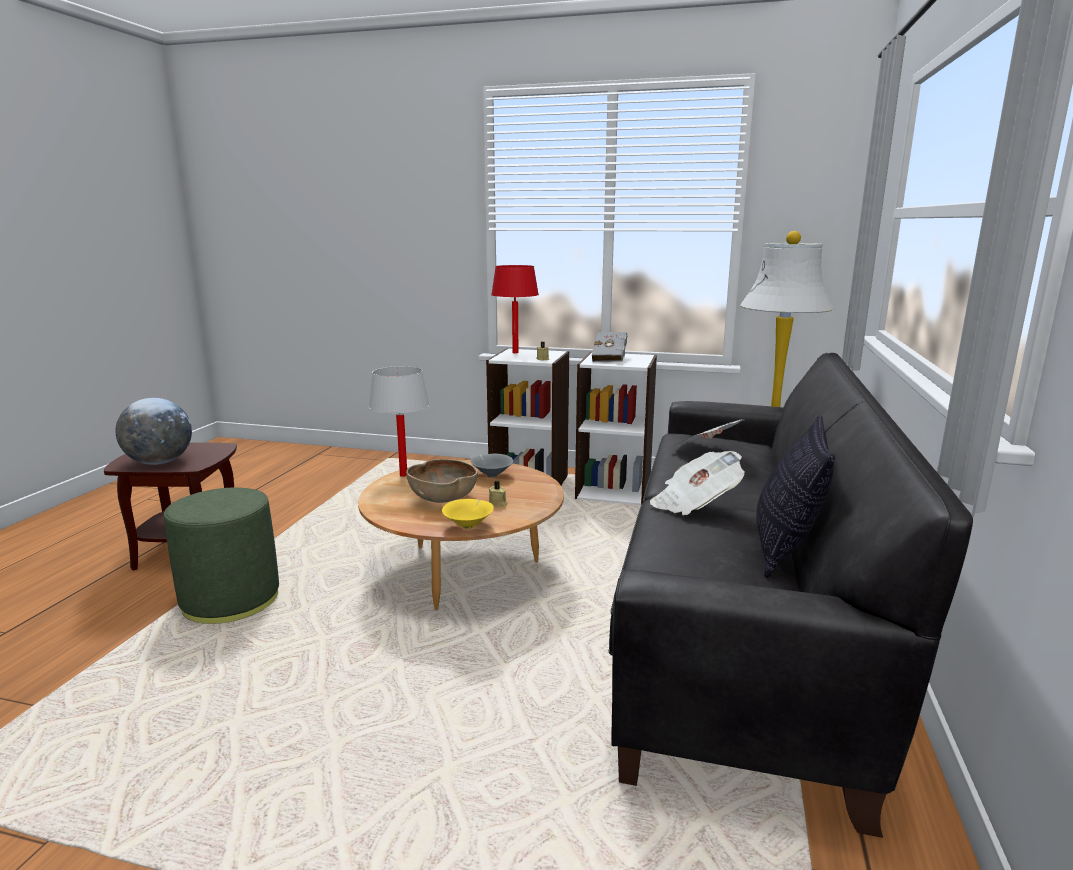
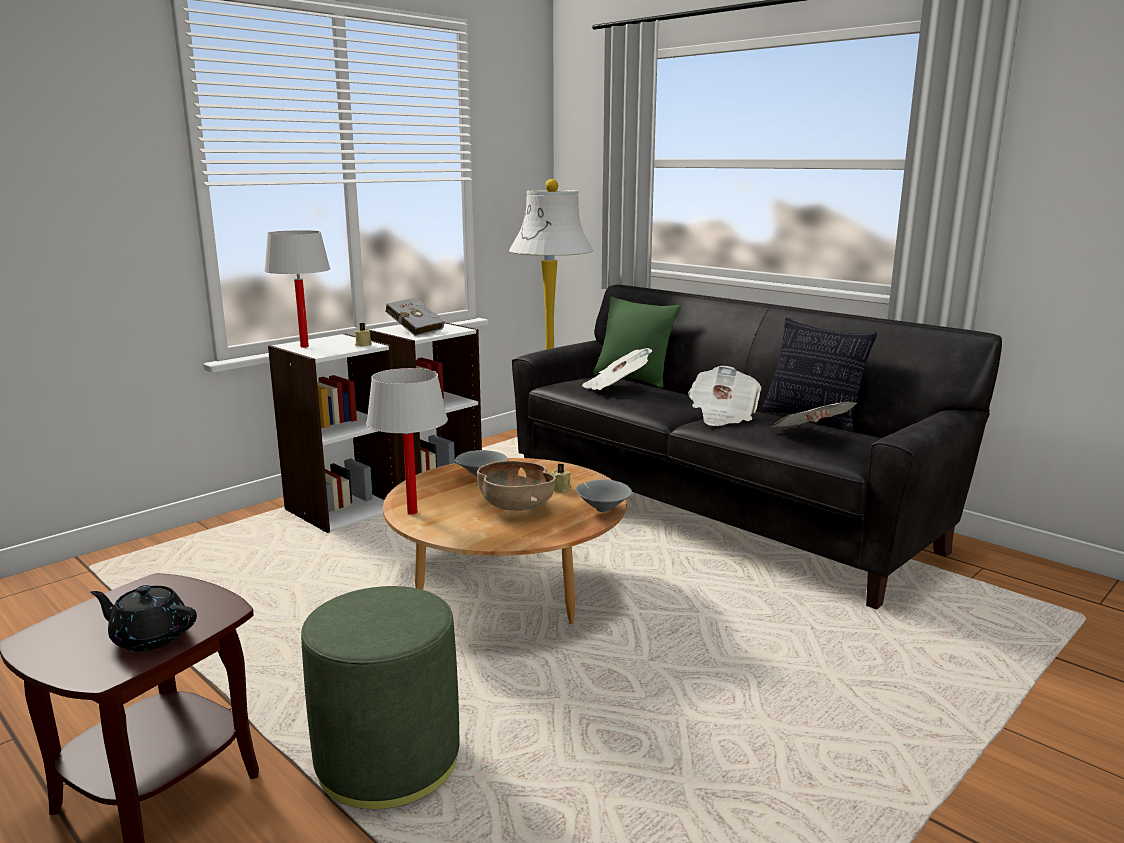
camera: 60 degrees left, 0 degrees up
(159, 462) = (149, 637): globe -> black teapot
(469, 526) = (602, 509): yellow bowl -> grey bowl
(515, 353) = (304, 346): red table lamp -> white table lamp
(689, 553) = (811, 436): none -> newspaper
(768, 454) = (633, 379): none -> green pillow

